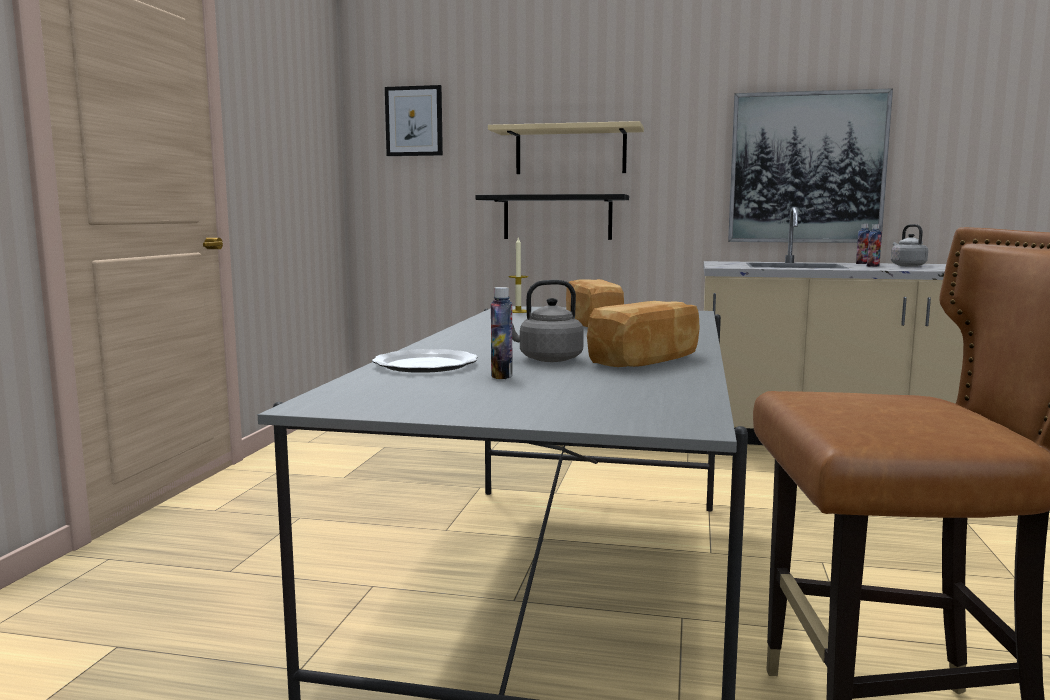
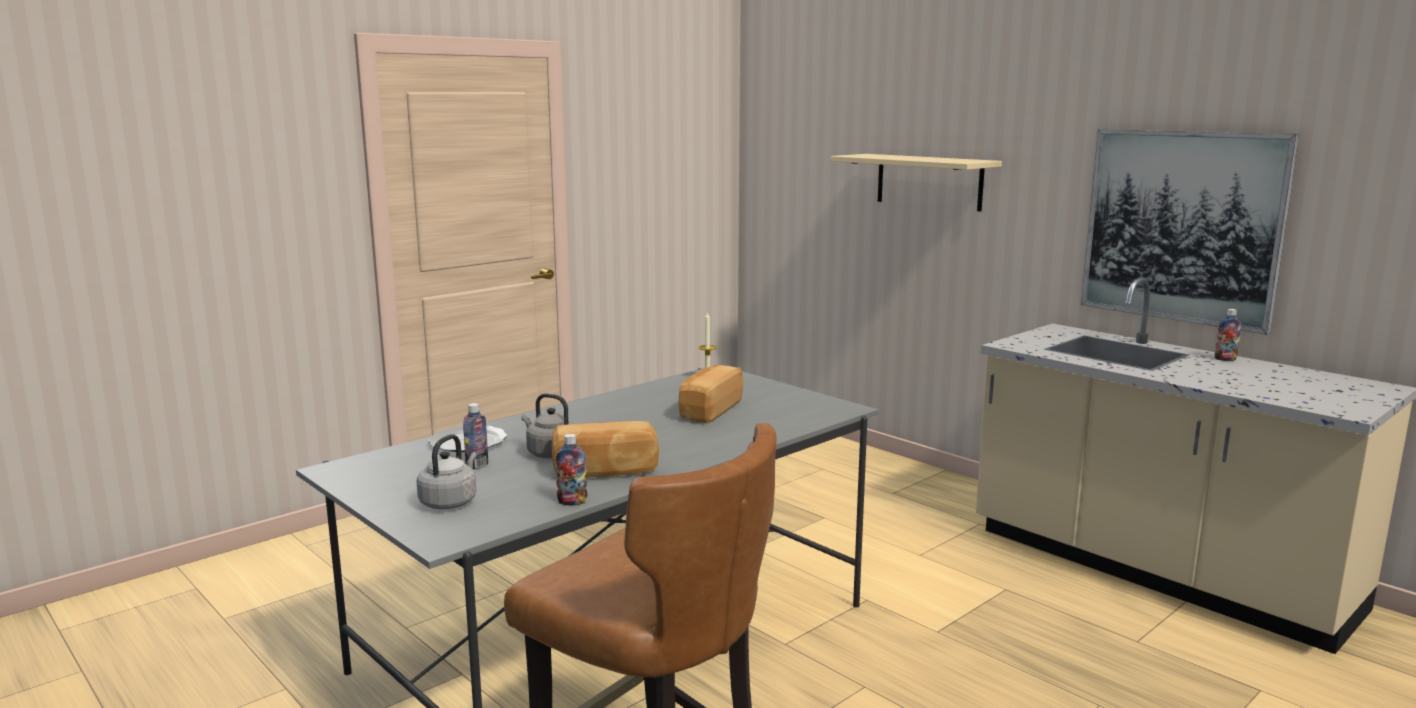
camera: 35 degrees right, 5 degrees up
(414, 121) = (794, 138): picture -> none
(557, 217) = (913, 252): black shelf -> none
(873, 266) = (1206, 369): bottle -> bottle (572, 502)
(906, 265) = (1262, 374): grey kettle -> grey kettle (450, 502)

